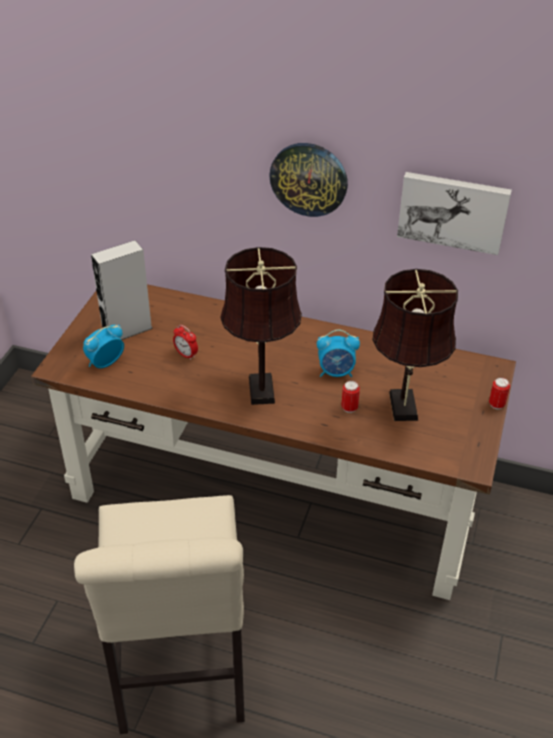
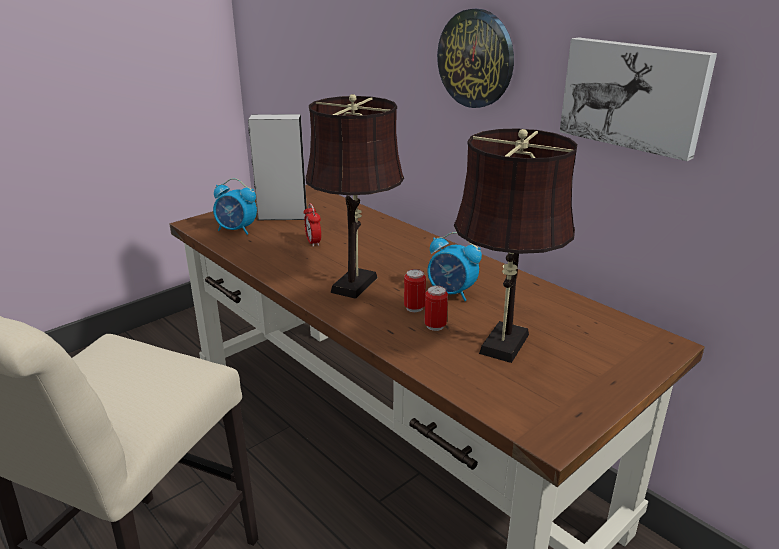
camera: 30 degrees right, 15 degrees down
(105, 363) = (237, 230): alarm clock -> alarm clock turned 150 degrees counterclockwise
(496, 404) = (640, 381): can -> can (414, 308)

